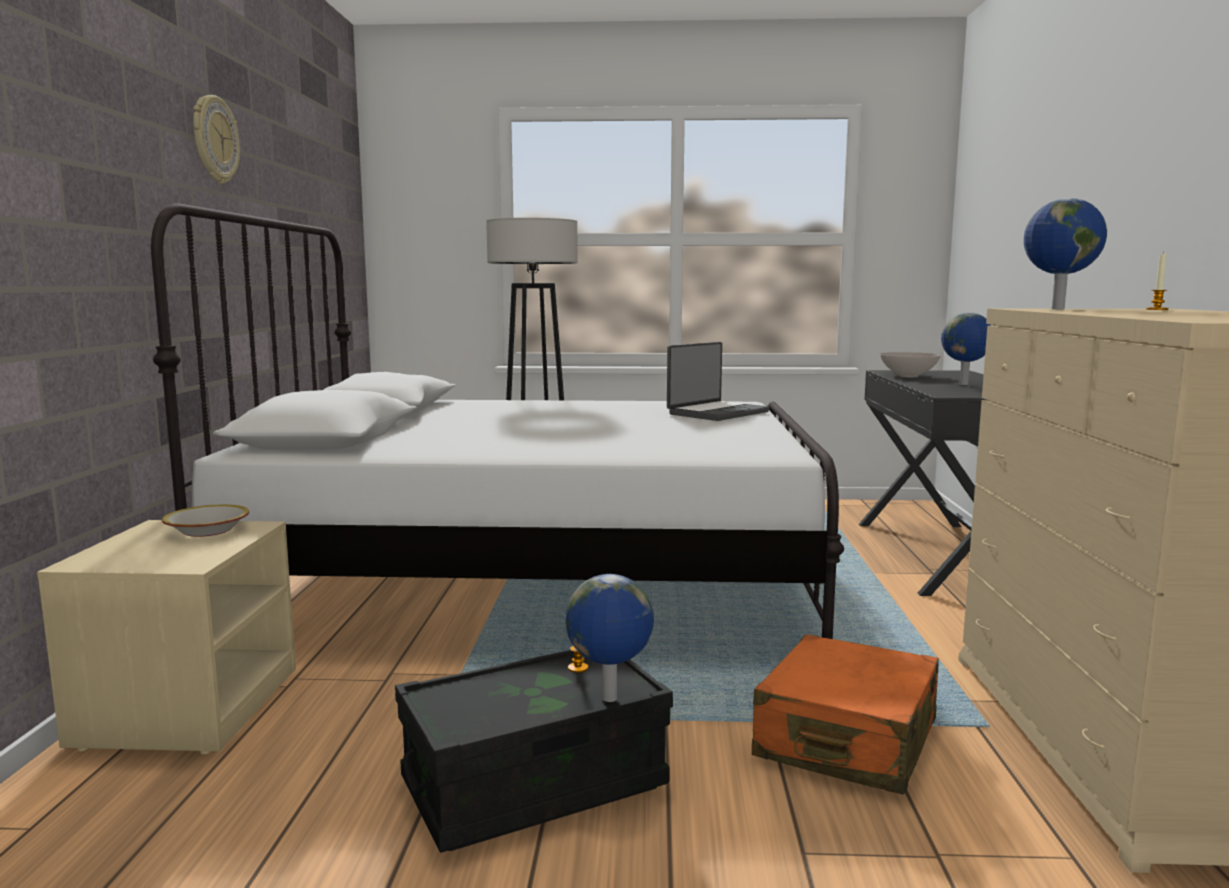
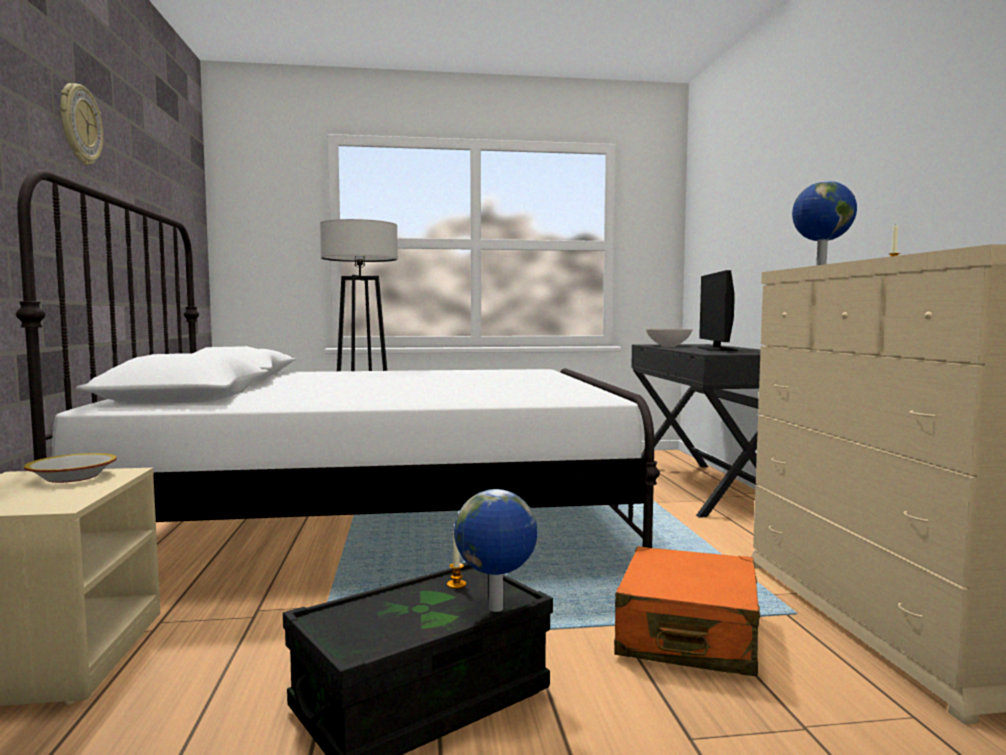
camera: 10 degrees left, 5 degrees down
(716, 413) = (525, 375): laptop -> none
(964, 384) = (716, 349): globe -> monitor

